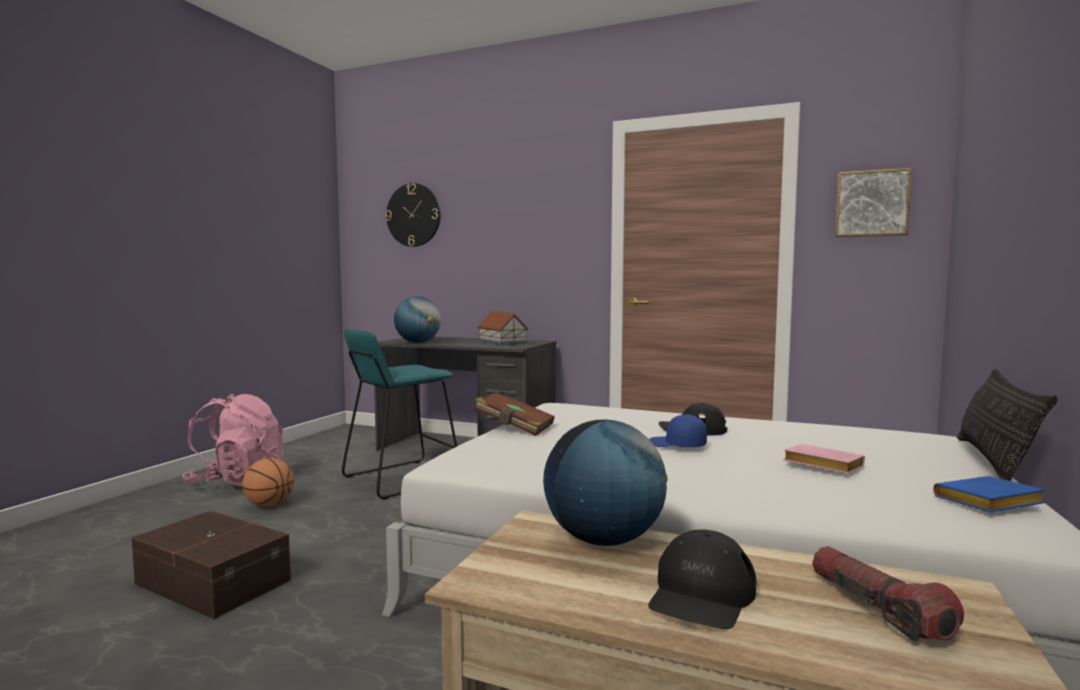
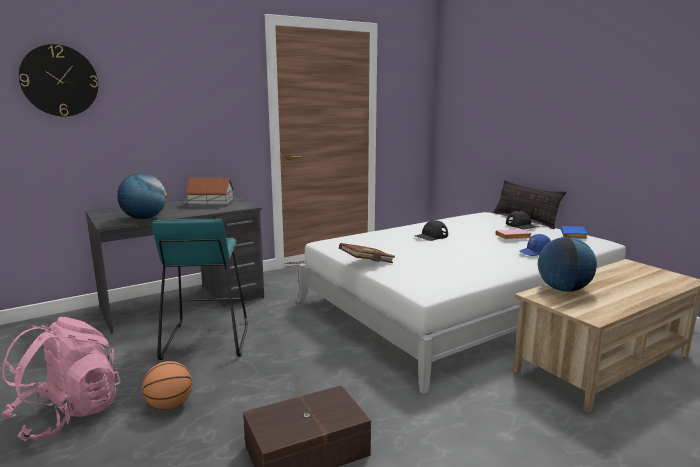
camera: 55 degrees left, 10 degrees up
(677, 445) = (455, 246): blue cap -> blue cap (534, 252)
(701, 595) = (620, 290): black cap -> black cap (521, 225)
(871, 204) = (408, 90): picture -> none
(878, 609) = (638, 275): flashlight -> none

